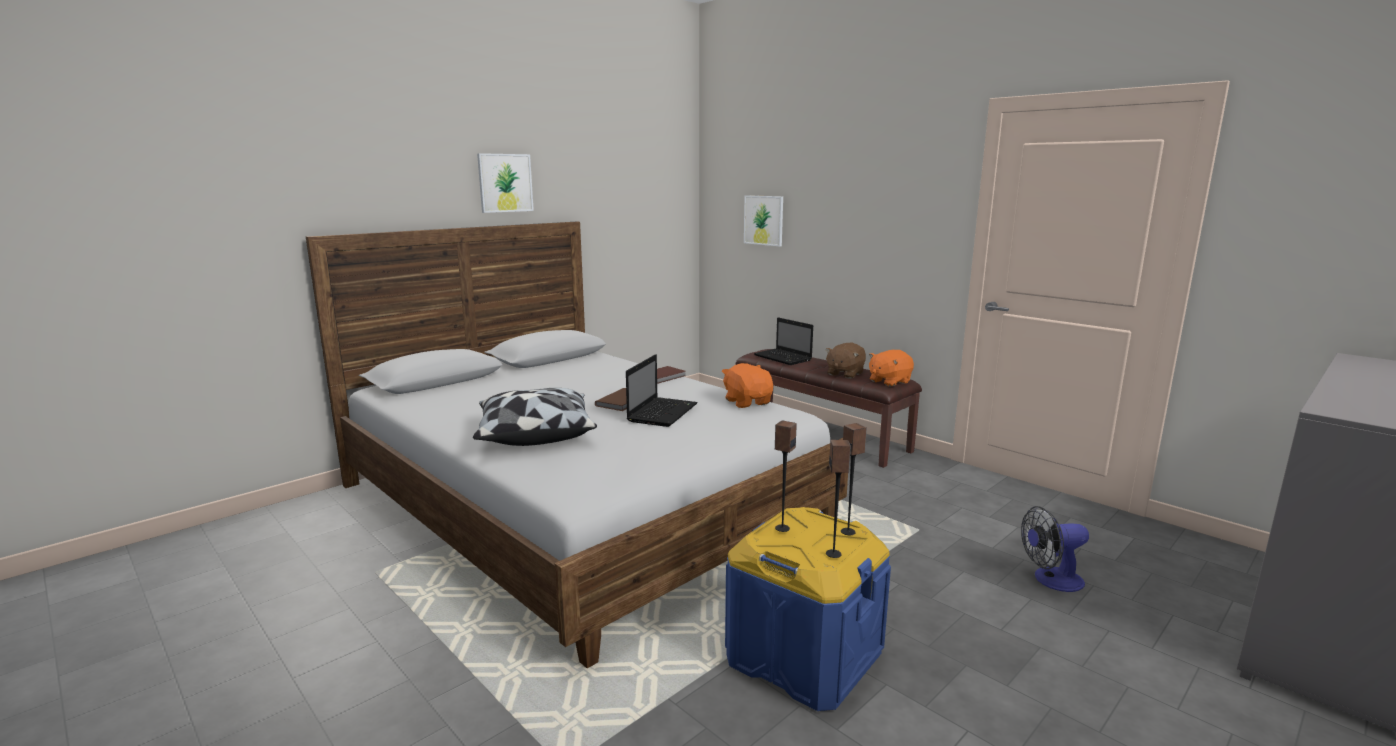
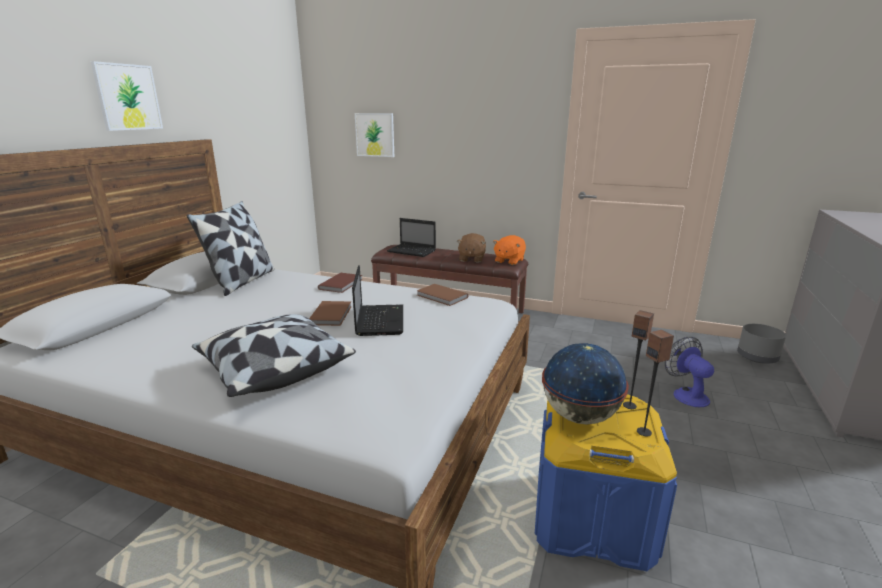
camera: 25 degrees left, 5 degrees up
(574, 363) = (242, 281): none -> pillow
(748, 402) = (441, 297): orange plush toy -> brown book
(782, 528) = (579, 416): speaker -> globe
(1050, 580) = (686, 394): fan -> fan turned 105 degrees clockwise
(1221, 566) = (757, 357): none -> grey planter

